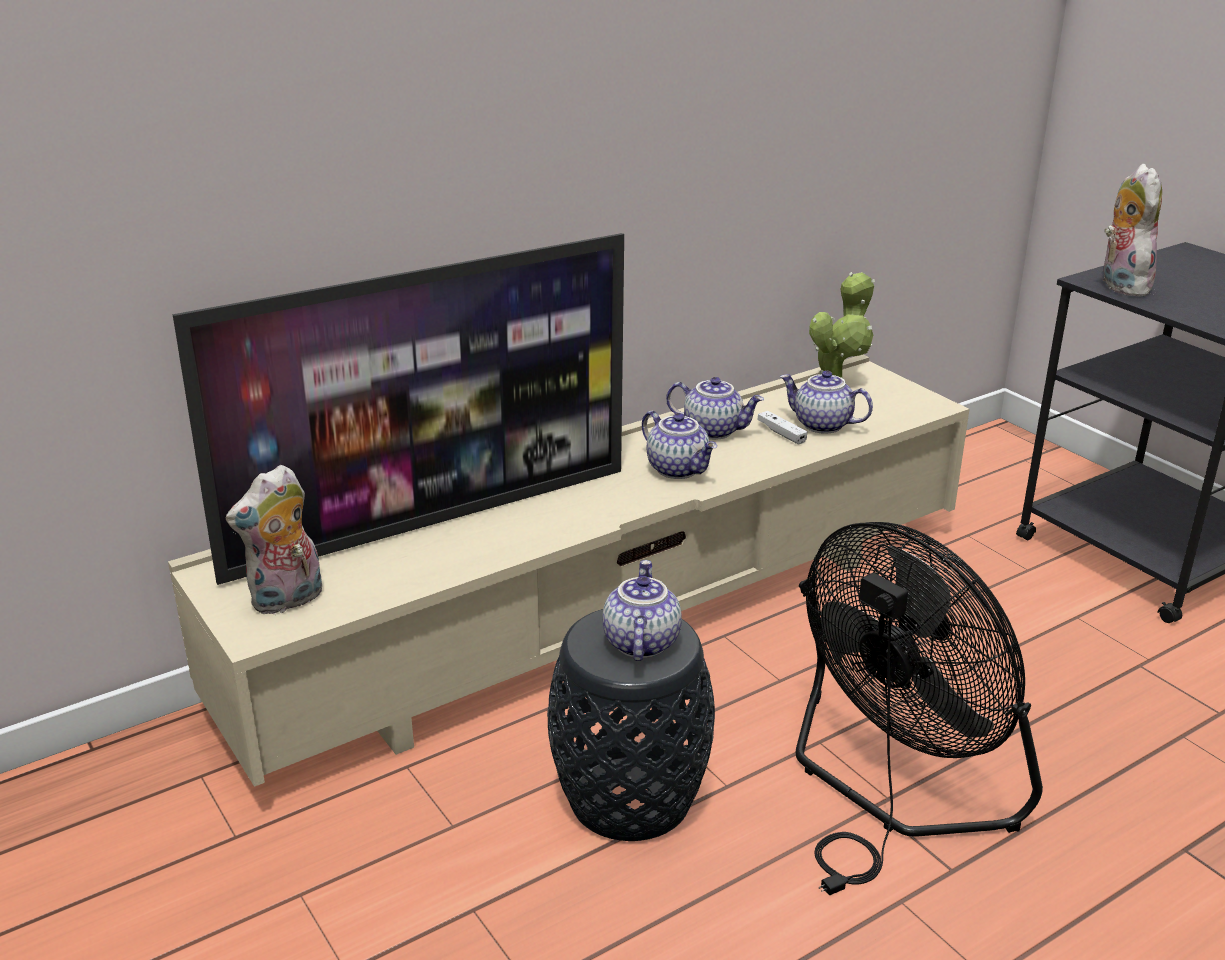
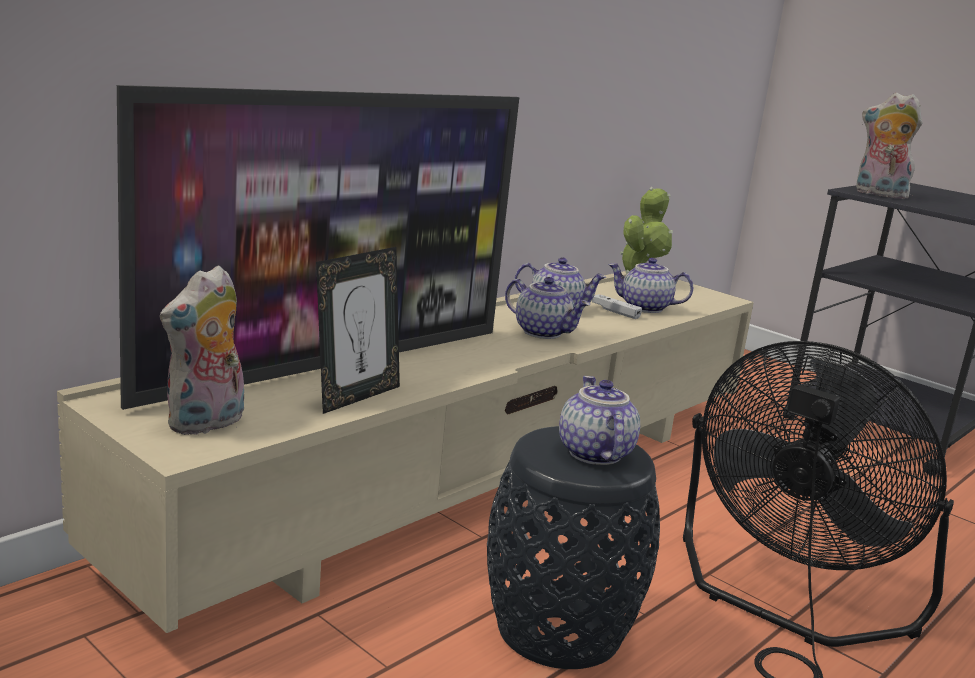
camera: 15 degrees left, 10 degrees down
(438, 565) = (356, 397): none -> picture frame
(1120, 285) = (878, 194): plush toy -> plush toy turned 45 degrees counterclockwise

